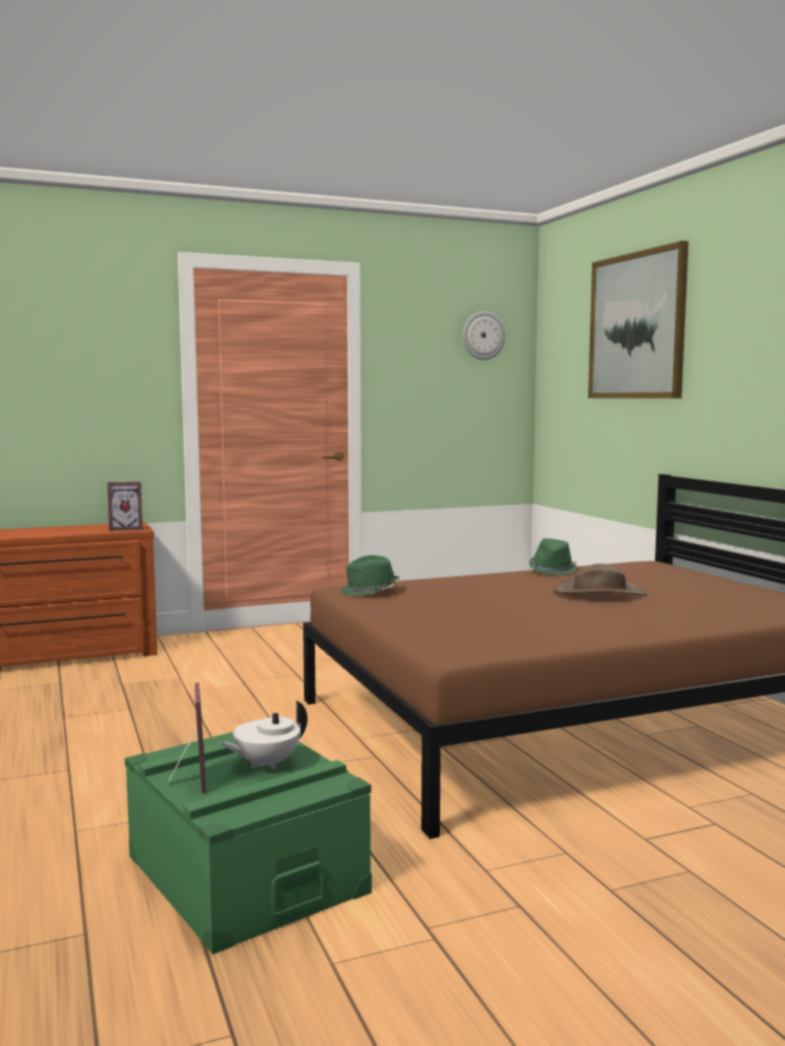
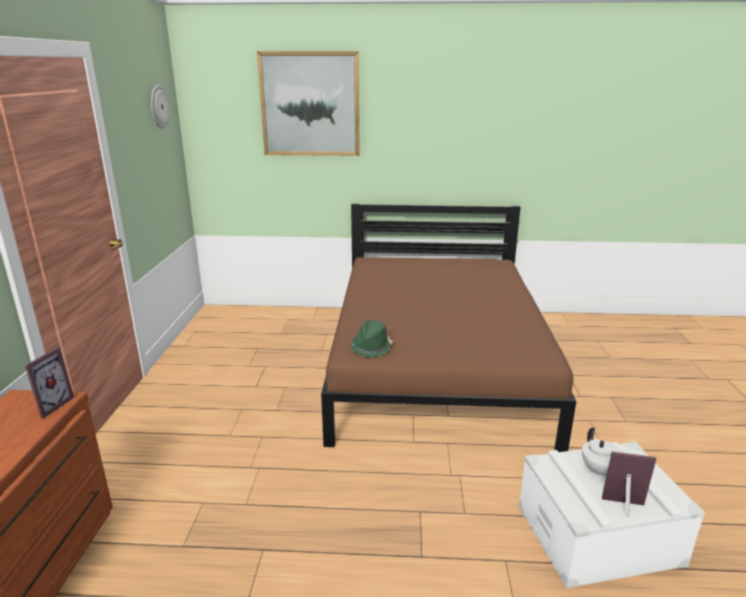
camera: 65 degrees left, 15 degrees up
(245, 873) = (597, 535): green storage box -> white storage box
(552, 570) = (364, 284): green hat -> none
(600, 592) = (437, 290): brown hat -> none

